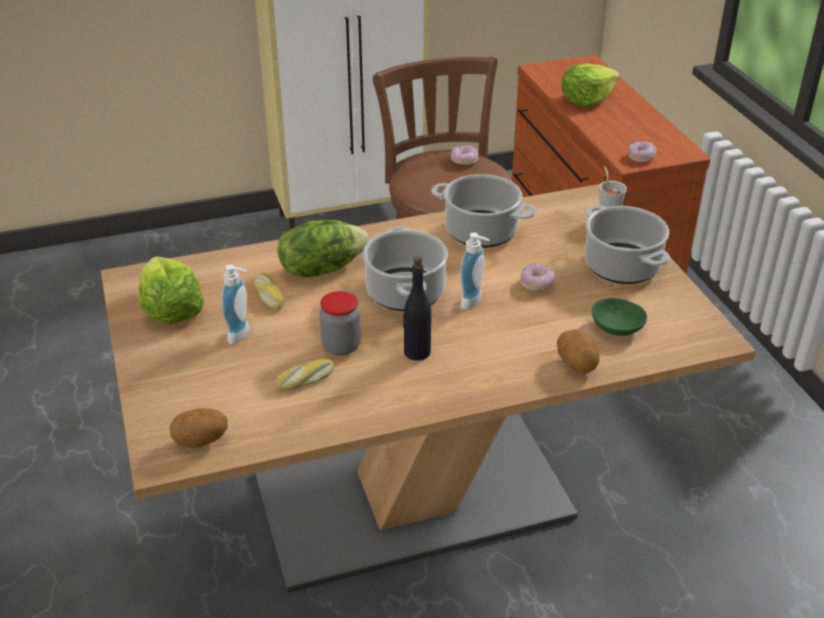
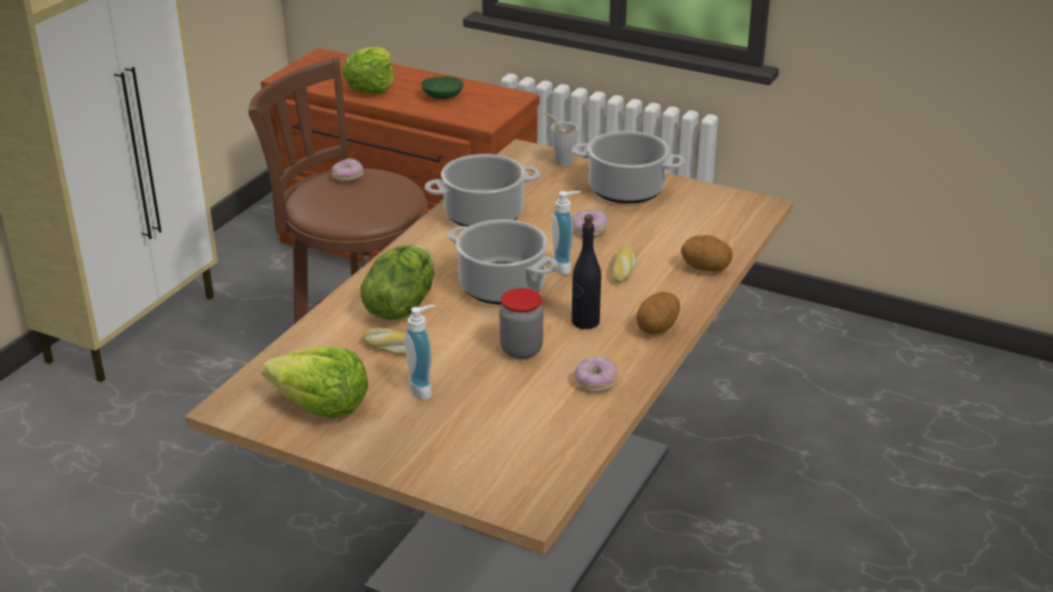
camera: 45 degrees left, 5 degrees down
(201, 442) = (535, 477): potato -> potato (658, 328)
(306, 380) = (538, 388): bread -> bread (624, 270)
(615, 328) = (689, 232): green bowl -> green bowl (442, 96)
(640, 157) = (488, 114): donut -> donut (595, 382)

